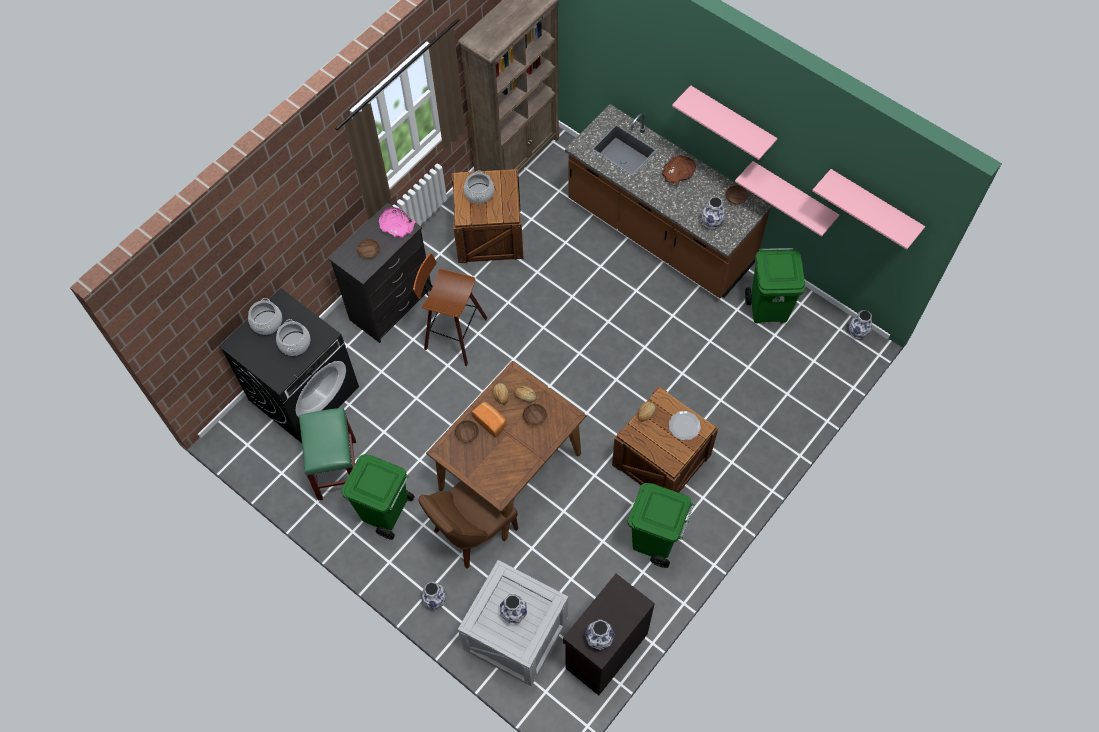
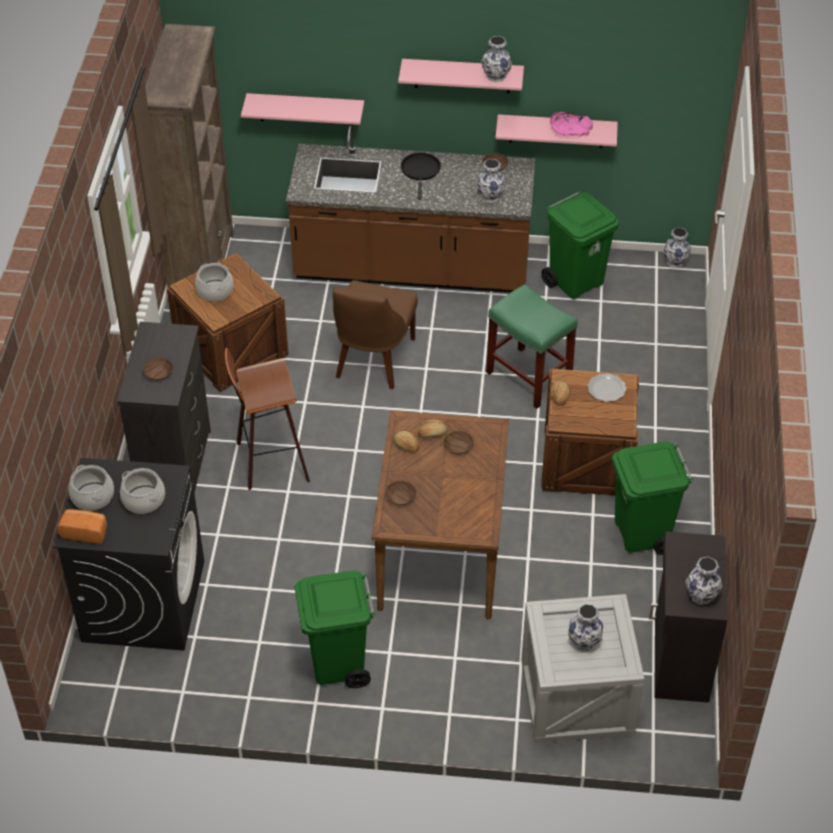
camera: 35 degrees left, 15 degrees down
(337, 470) = (247, 653): green stool -> green stool (529, 377)
(397, 226) = (170, 337): pink bowl -> pink bowl (569, 130)
(435, 599) = (464, 714): vase -> vase (496, 76)
(472, 531) = (448, 629): brown chair -> brown chair (373, 361)
(490, 422) = (416, 474): bread -> bread (85, 532)
(678, 173) = (420, 171): brown bowl -> black frying pan
(874, 205) = (655, 84): pink shelf -> pink shelf (306, 110)

